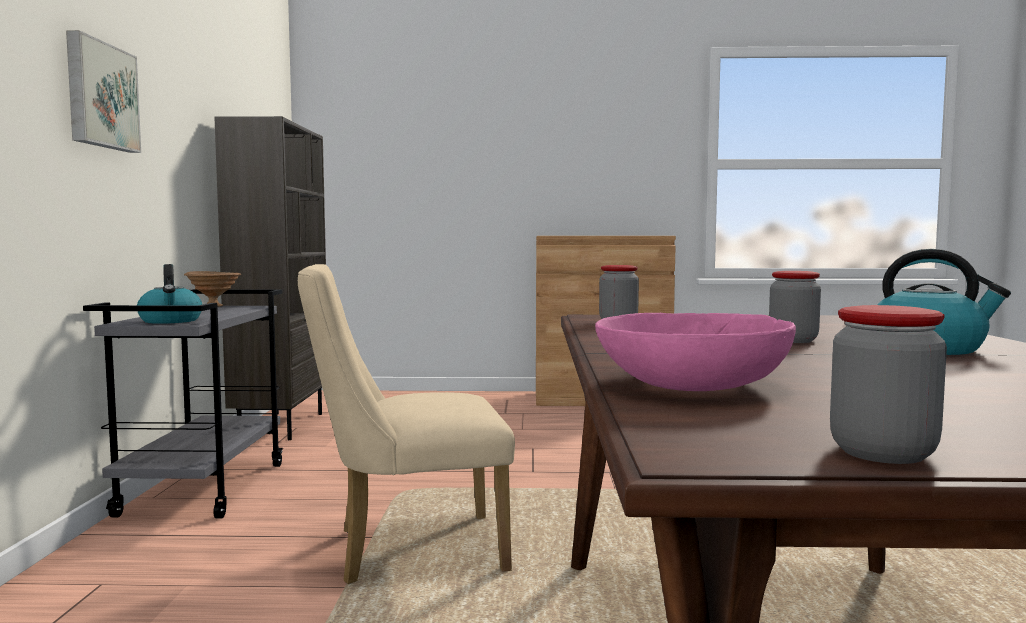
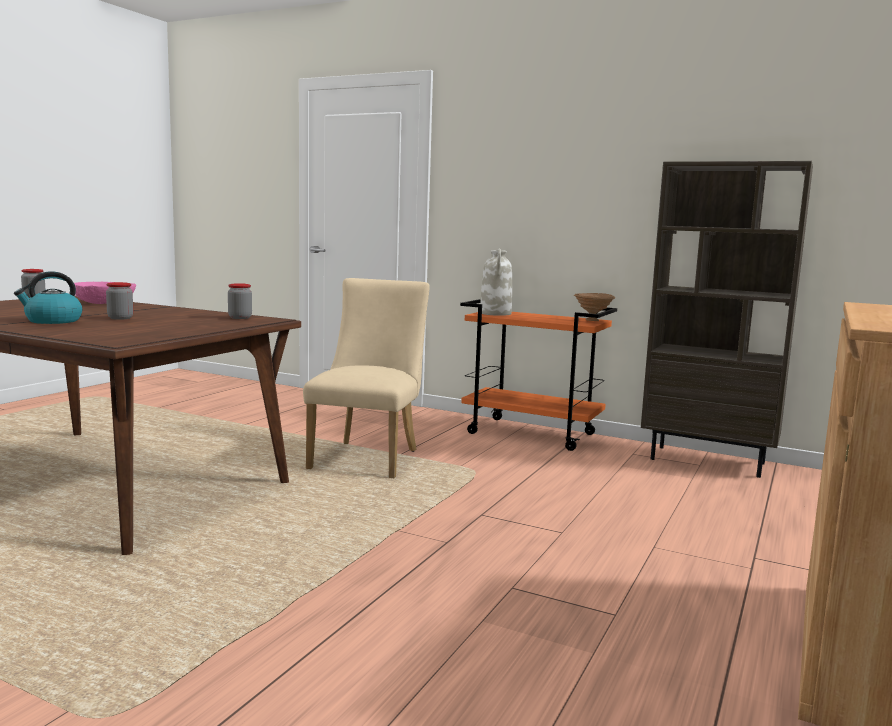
camera: 115 degrees right, 5 degrees up
(100, 96) = (525, 179): picture -> none
(171, 321) = (496, 313): kettle -> white vase
(204, 488) = (532, 434): grey cart -> orange cart

